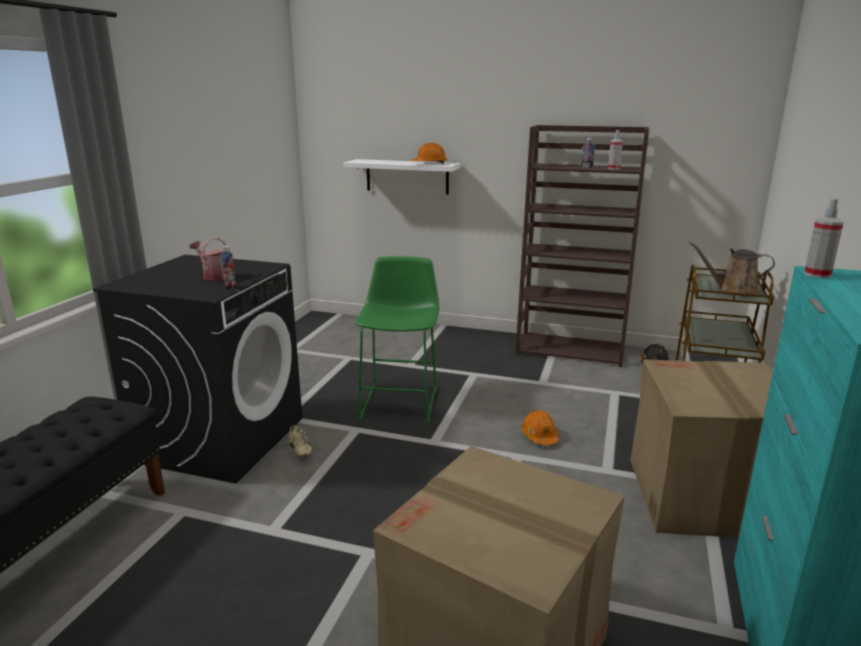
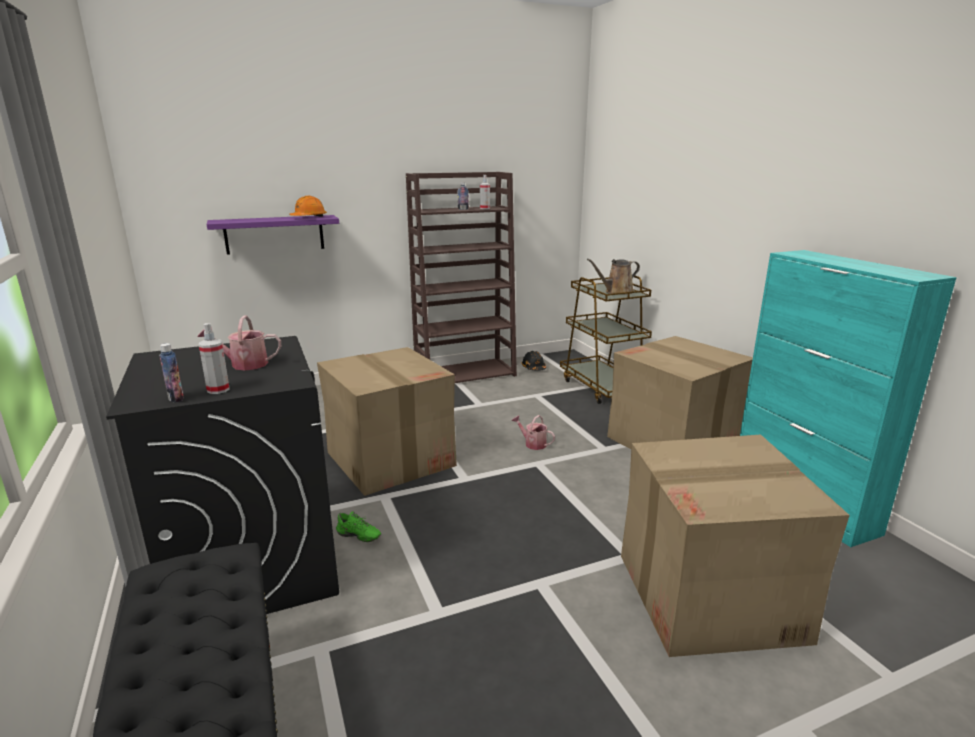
camera: 40 degrees left, 0 degrees up
(230, 287) = (294, 369): bottle -> bottle (176, 398)
(298, 451) = (358, 537): beige shoe -> green shoe
(401, 402) = (390, 458): green stool -> cardboard box
(407, 176) = (274, 234): white shelf -> purple shelf
(539, 436) = (532, 443): orange hard hat -> watering can
(817, 274) = (795, 255): spray bottle -> spray bottle (218, 389)

